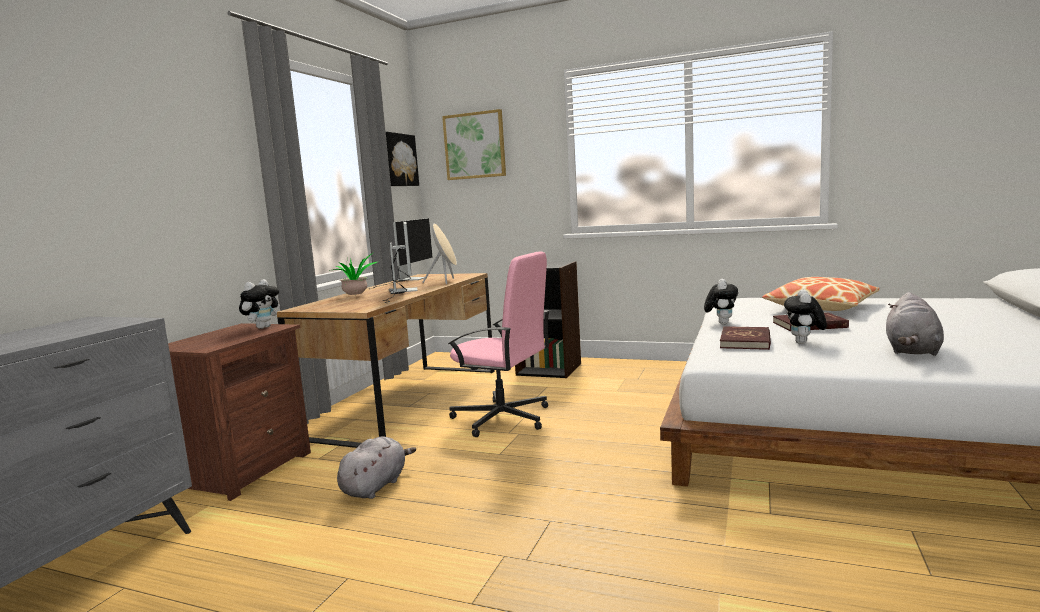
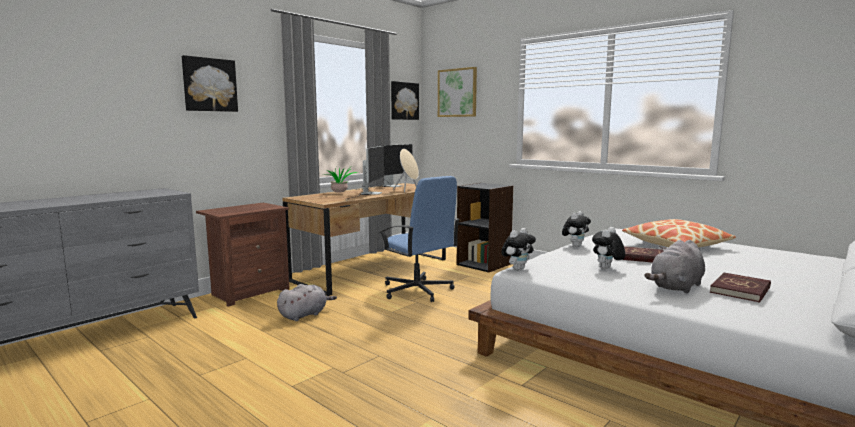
camera: 20 degrees right, 0 degrees up
(142, 133) = (209, 85): none -> picture
(263, 327) = (268, 206): plush toy -> plush toy (517, 268)
(503, 418) = (417, 291): pink office chair -> blue office chair
(745, 341) = (565, 260): red book -> red book (740, 290)

